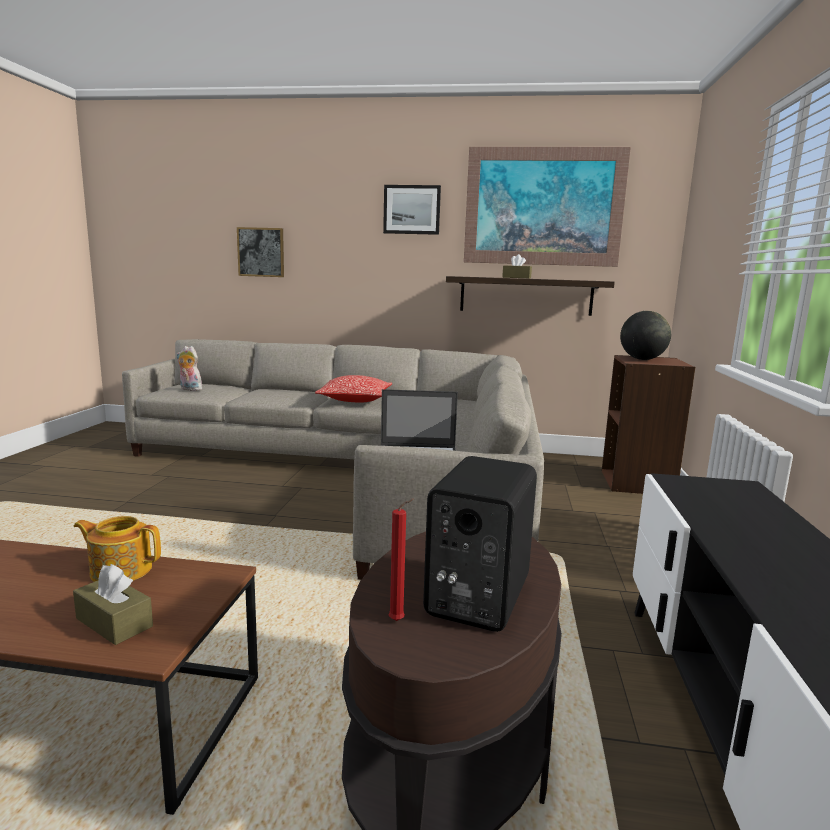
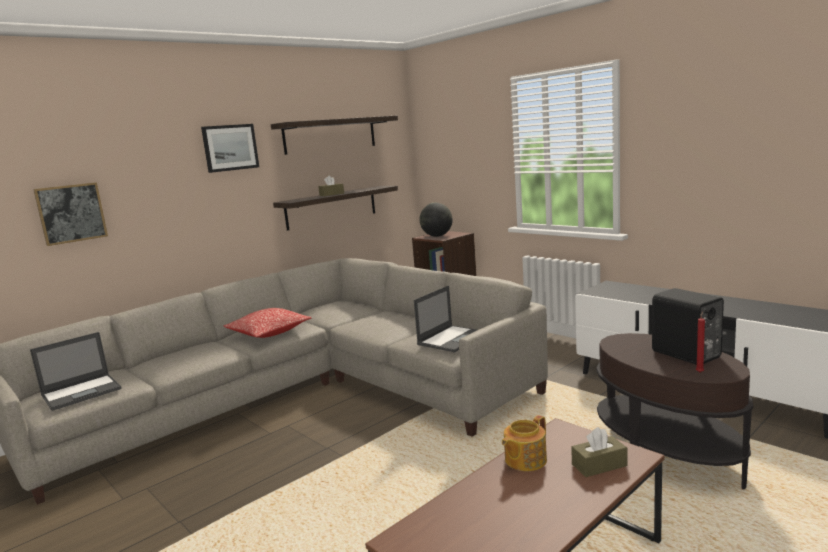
camera: 50 degrees left, 0 degrees up
(189, 389) = (82, 392): plush toy -> laptop
(543, 207) = (330, 135): picture -> shelf

